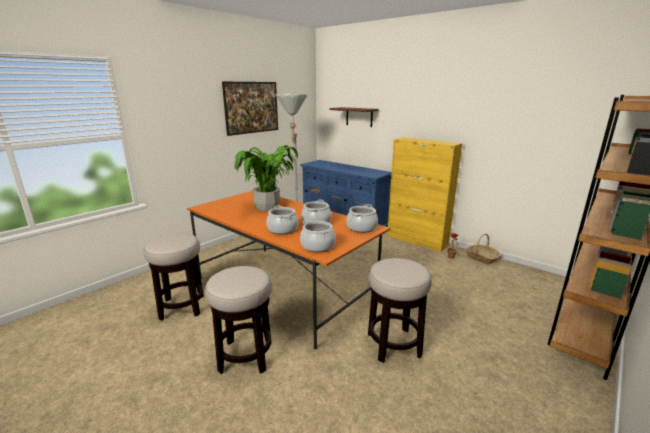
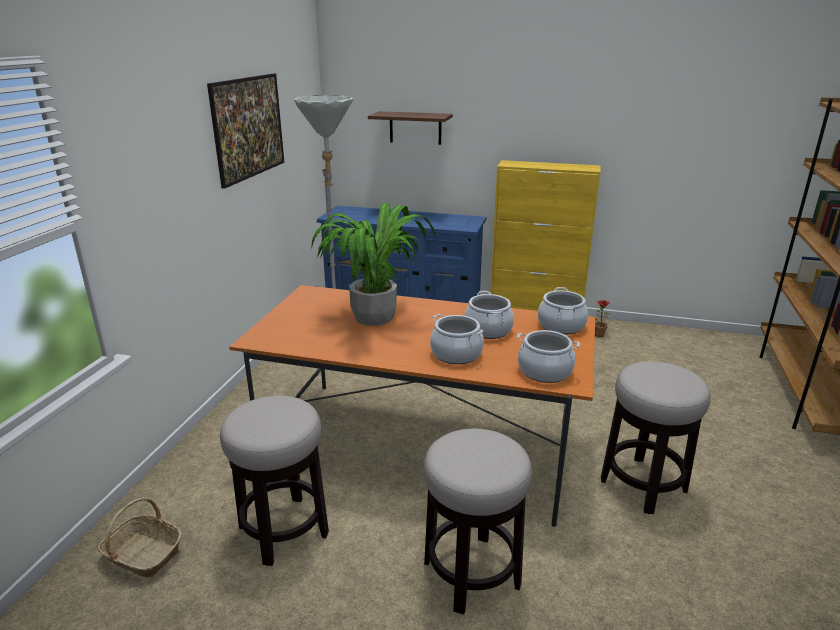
camera: 25 degrees left, 5 degrees up
(481, 258) = (635, 328): basket -> basket (143, 554)

